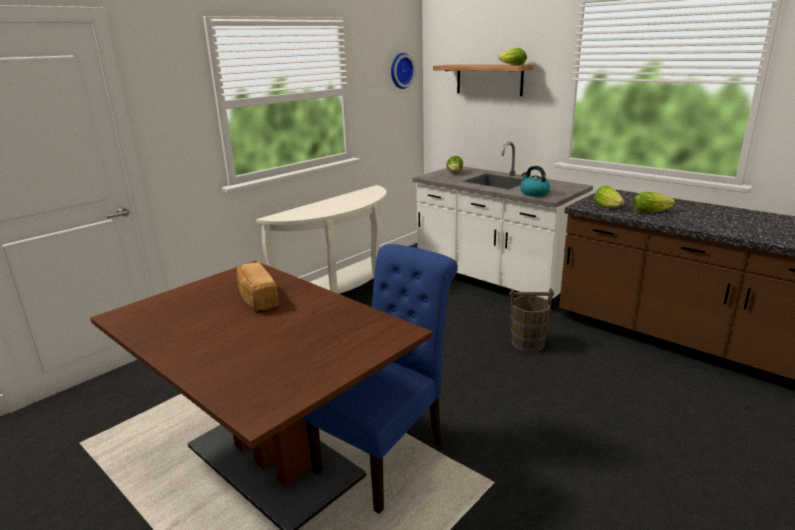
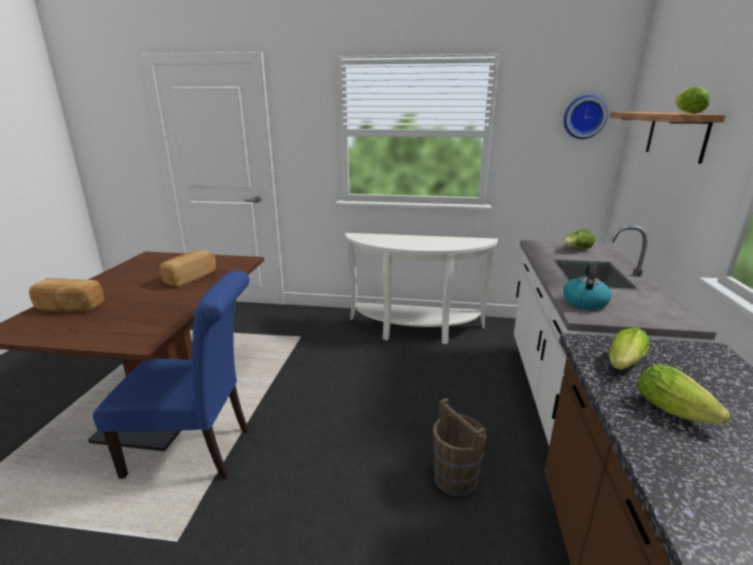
camera: 55 degrees right, 0 degrees up
(242, 369) = (69, 307): none -> bread

